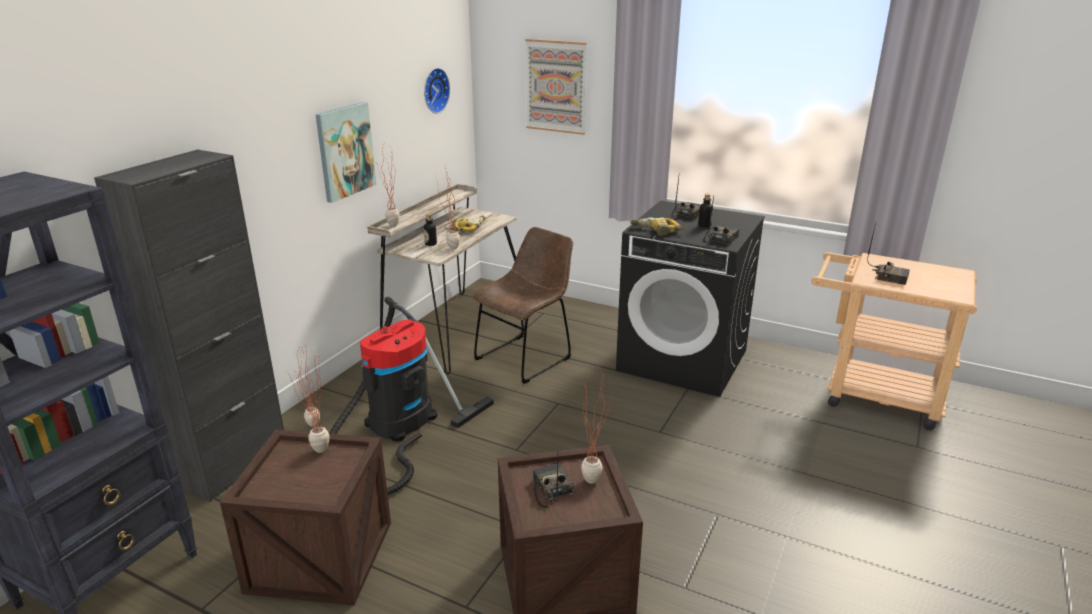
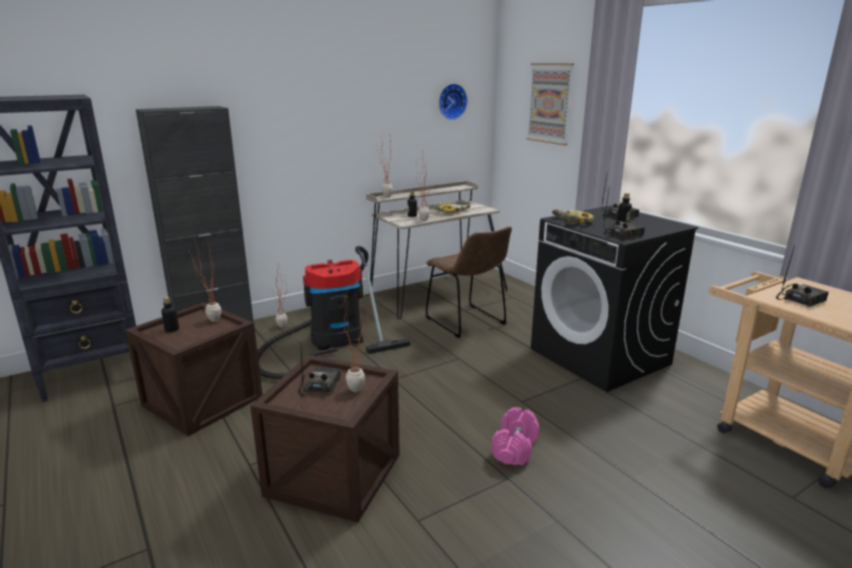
camera: 30 degrees right, 5 degrees down
(280, 481) = (172, 329): none -> bottle
(345, 151) = (353, 132): picture -> none
(526, 357) = (467, 322): brown chair -> brown chair turned 75 degrees clockwise
(697, 482) = (515, 448): none -> pink dumbbell
(890, 277) = (800, 300): radio -> radio turned 90 degrees counterclockwise

